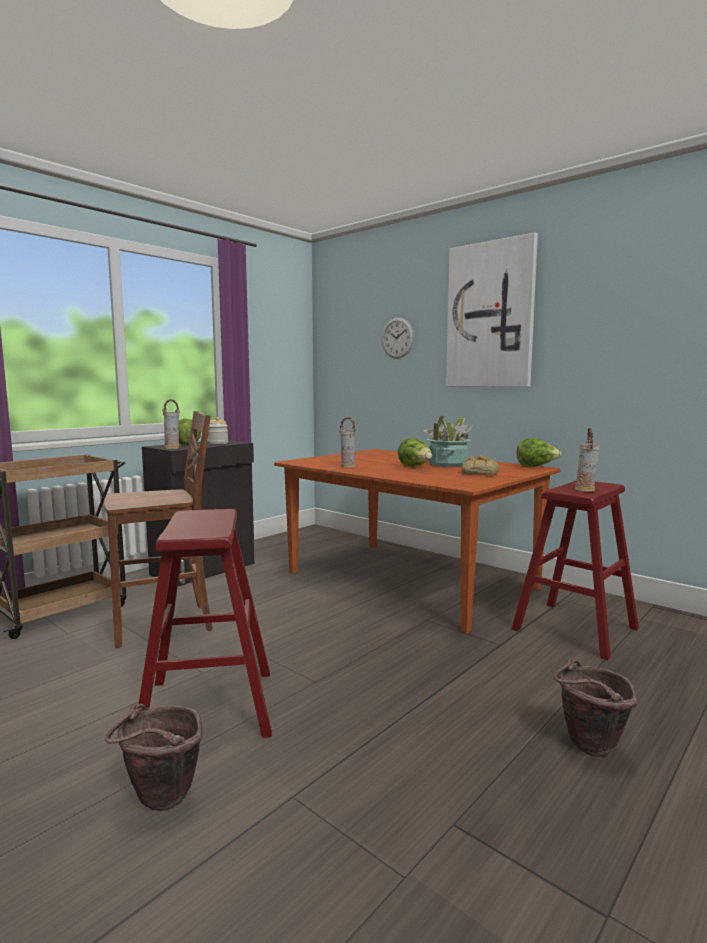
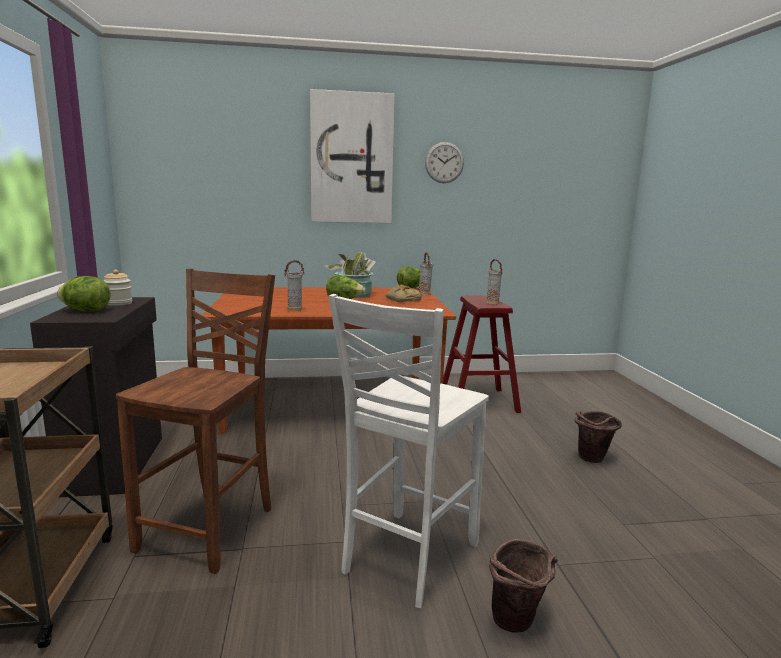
camera: 50 degrees left, 5 degrees up
(172, 448) = (97, 318): vase -> vase (425, 294)
(209, 706) = (406, 558): red stool -> white chair
(397, 338) = (246, 170): wall clock -> wall clock (444, 162)

